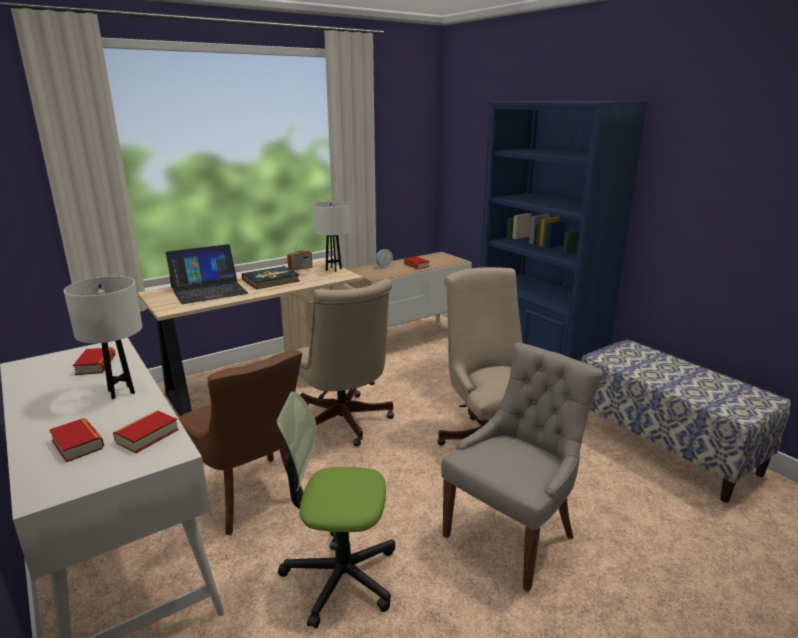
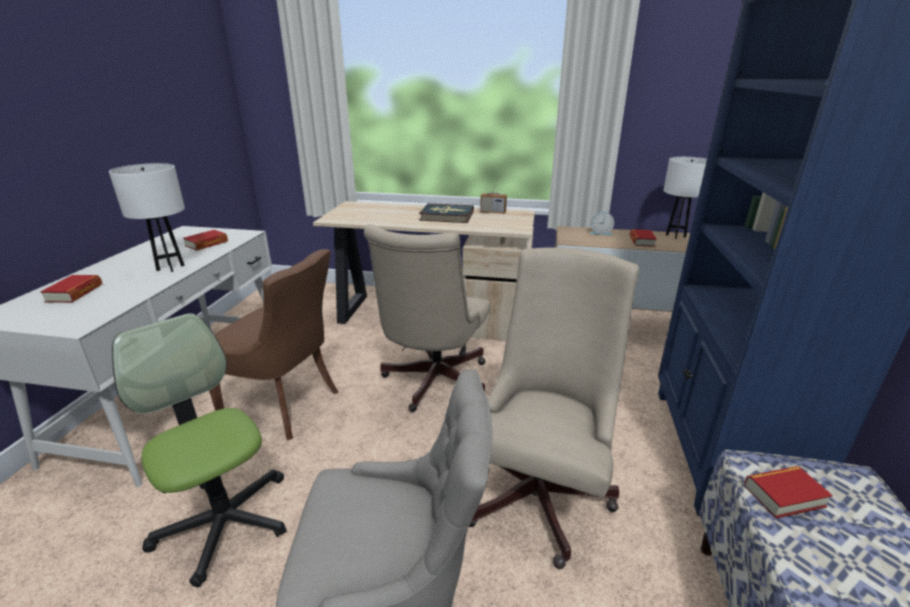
camera: 45 degrees right, 5 degrees up
(147, 436) = (102, 306): book -> book (784, 496)
(209, 290) = (386, 212): laptop -> none
(251, 496) = (285, 405): brown chair -> brown chair turned 75 degrees counterclockwise
(333, 269) = (519, 220): white table lamp -> white table lamp (675, 236)

